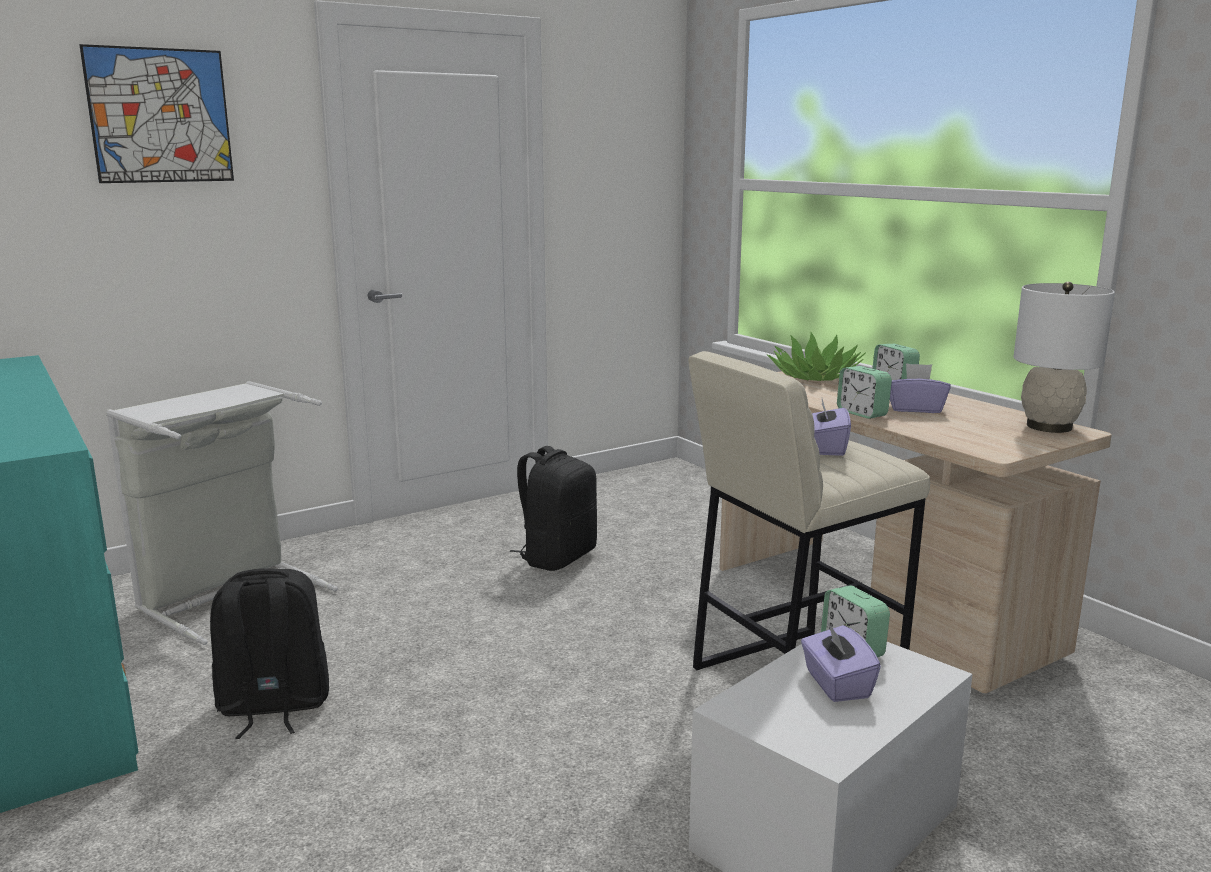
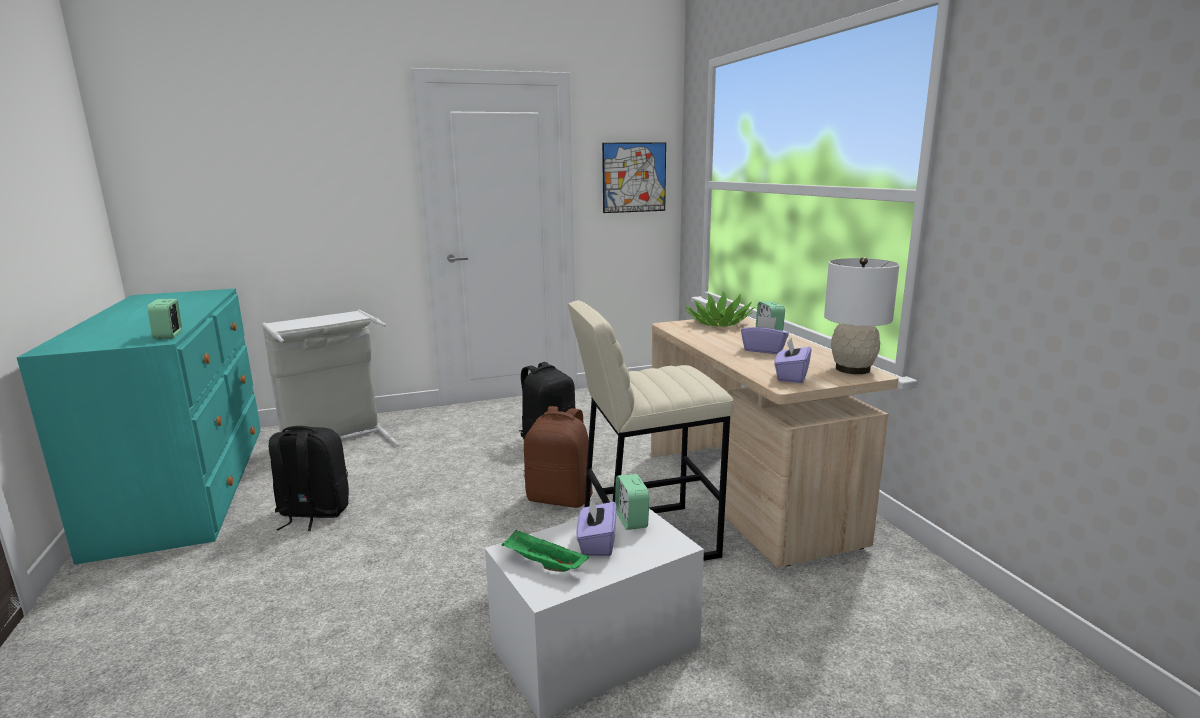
camera: 15 degrees right, 0 degrees up
(160, 116) = (310, 143): picture -> picture (634, 177)
(637, 640) = (560, 498): none -> brown backpack
(792, 720) = (542, 564): none -> green tray
(825, 448) = (668, 374): purple tissue box -> purple tissue box (791, 376)
(862, 413) = (719, 351): alarm clock -> alarm clock (169, 335)

